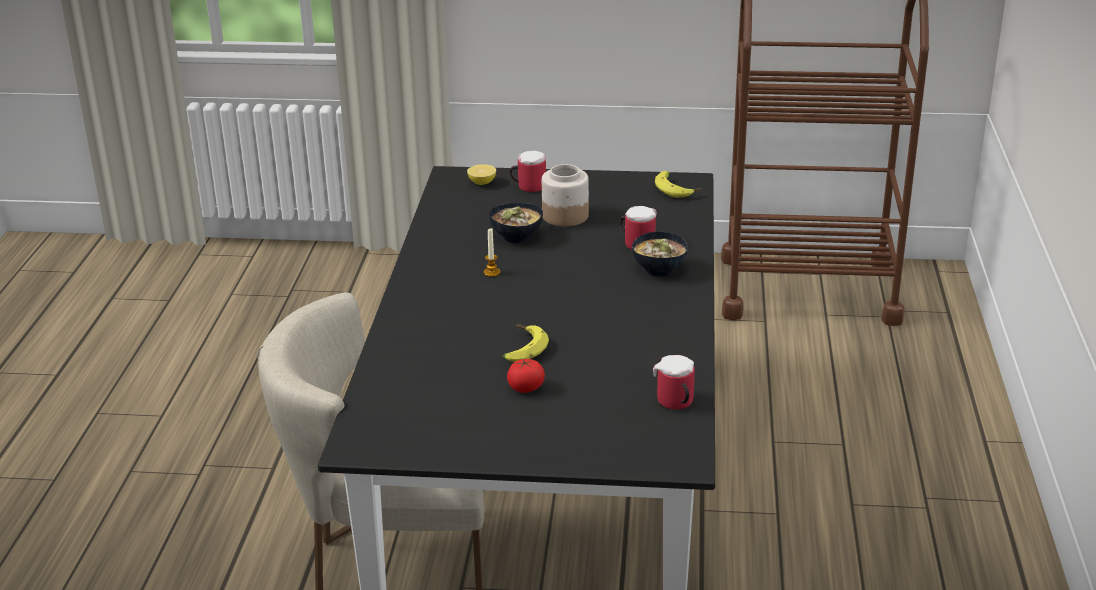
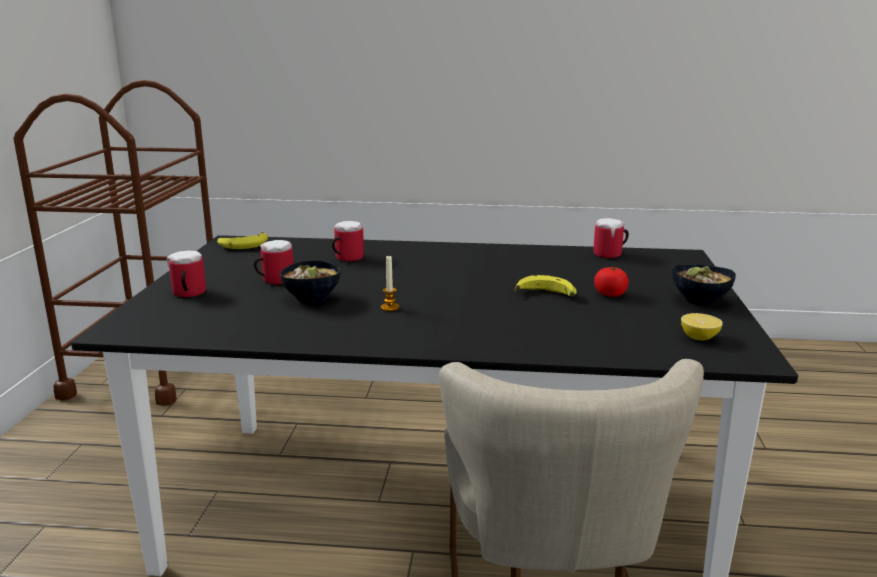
camera: 90 degrees left, 10 degrees down
(482, 183) = (156, 314): lemon -> lemon (699, 338)
(564, 216) = (274, 280): jar -> mug
(660, 269) = (399, 253): bowl -> bowl (699, 300)

